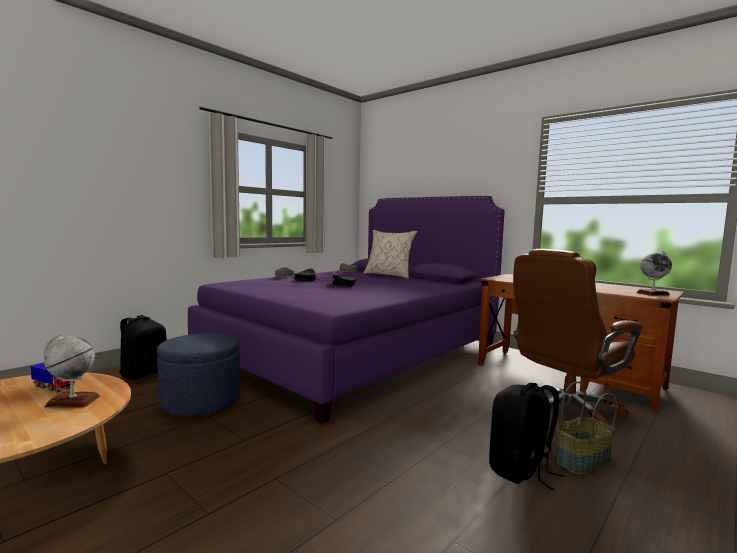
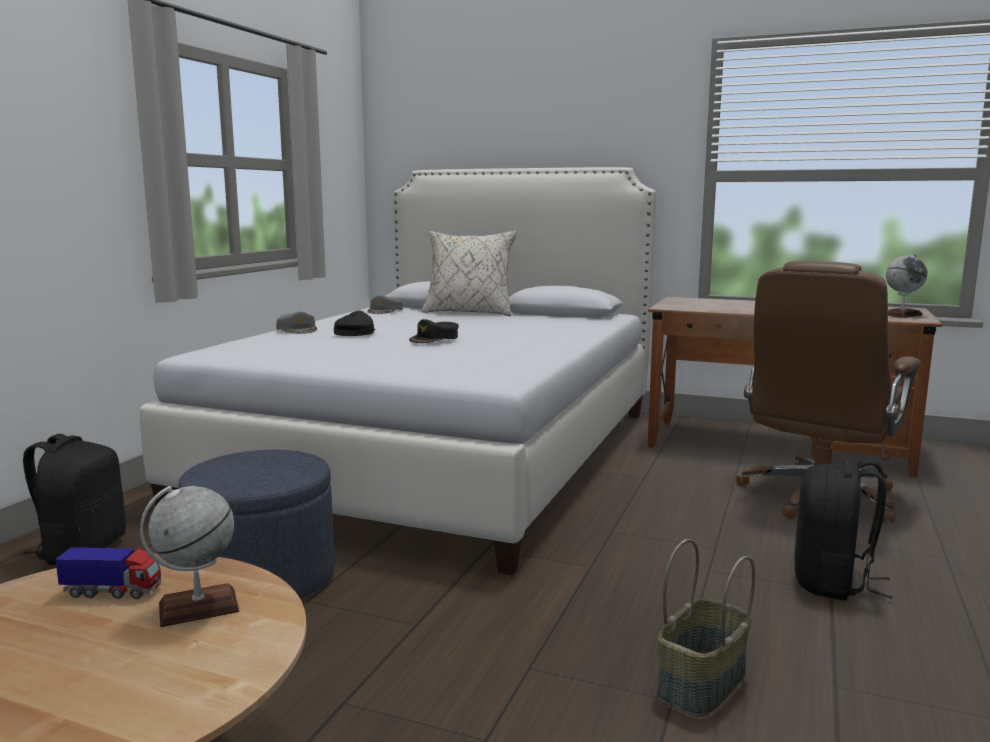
camera: 20 degrees left, 5 degrees up
(355, 352) = (442, 454): purple bed -> white bed
(583, 461) = (890, 556): basket -> basket (703, 685)

